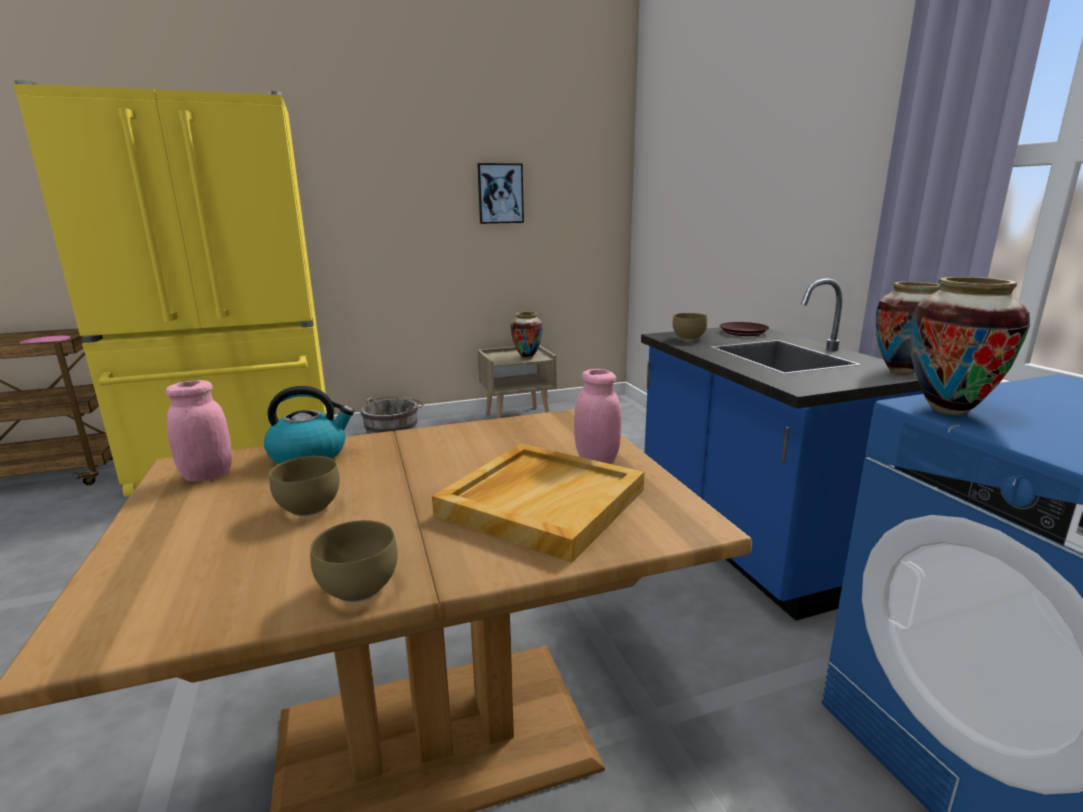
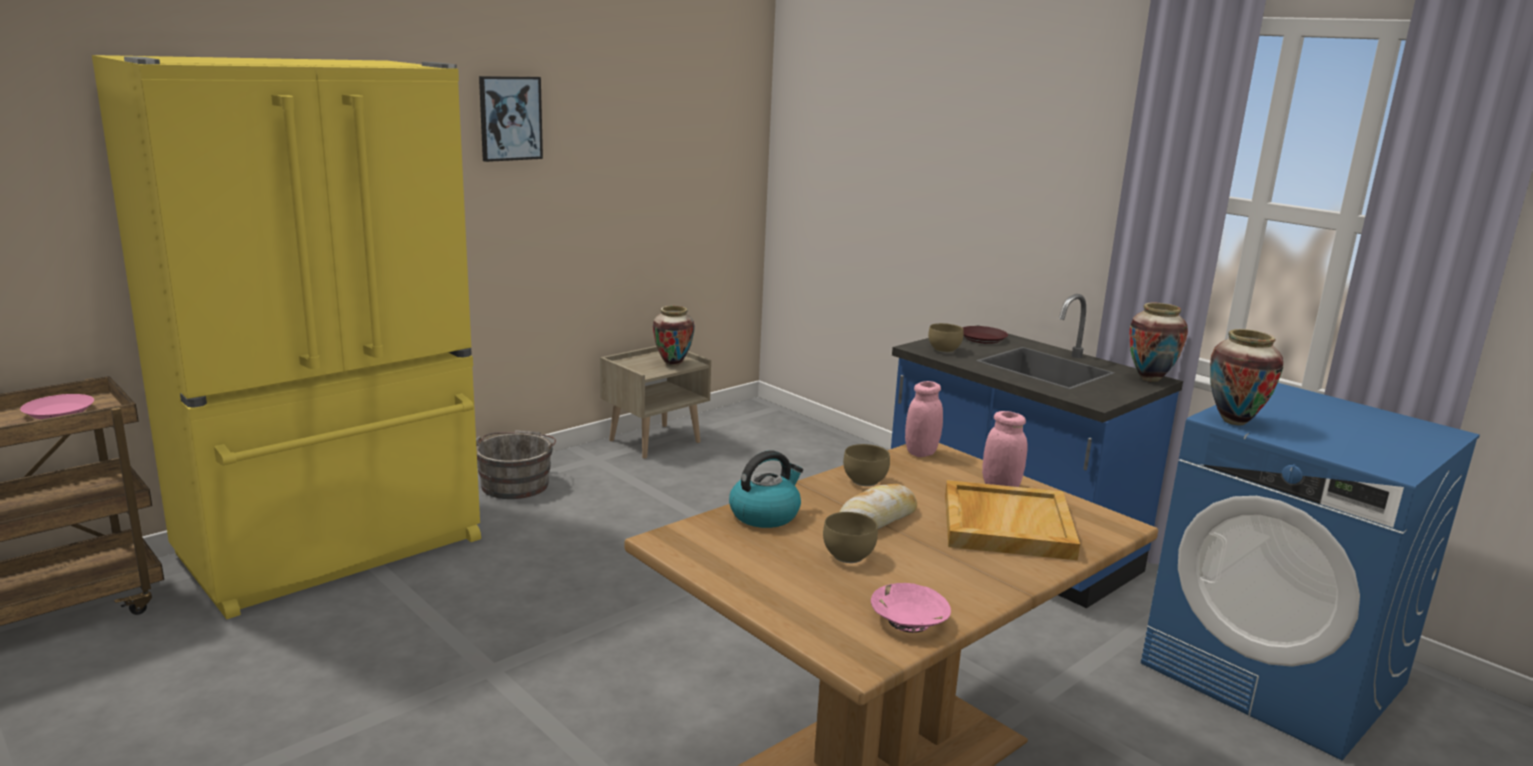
camera: 25 degrees left, 0 degrees up
(207, 475) = (711, 545): pink jar -> pink jar (921, 452)
(228, 601) = (908, 621): none -> pink bowl
(360, 590) = (978, 599): brown bowl -> brown bowl (866, 481)
(407, 474) = (877, 519): none -> bread
(500, 193) = (630, 155): picture -> picture (510, 118)

